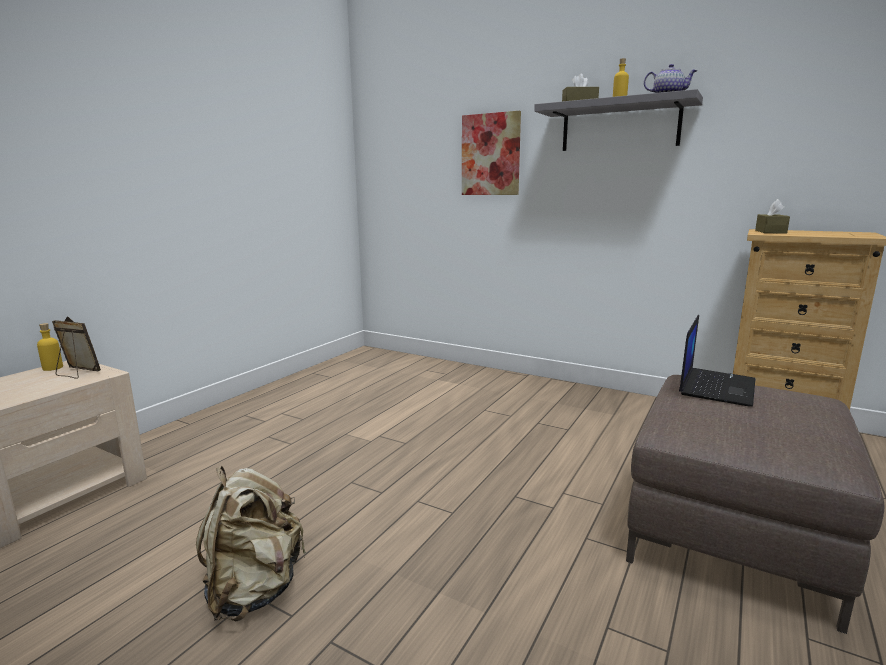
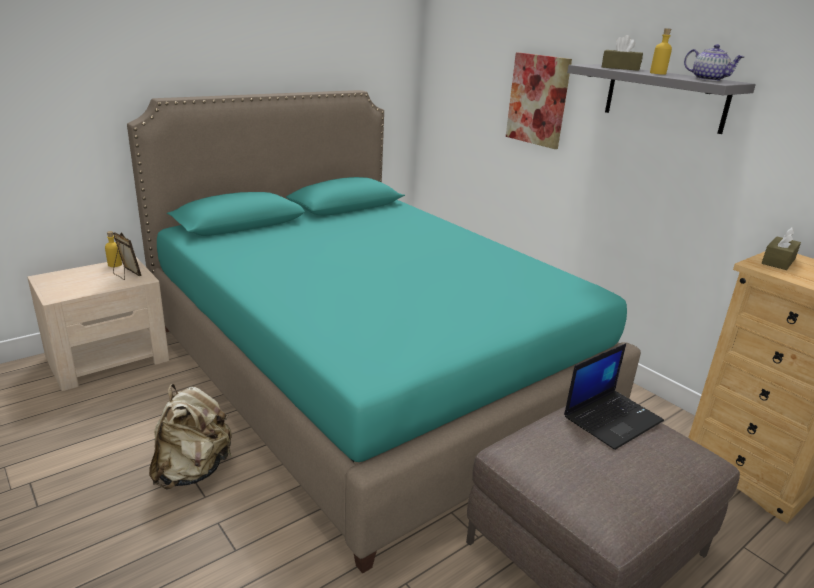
camera: 20 degrees right, 10 degrees up
(394, 437) = (366, 373): none -> turquoise bed

